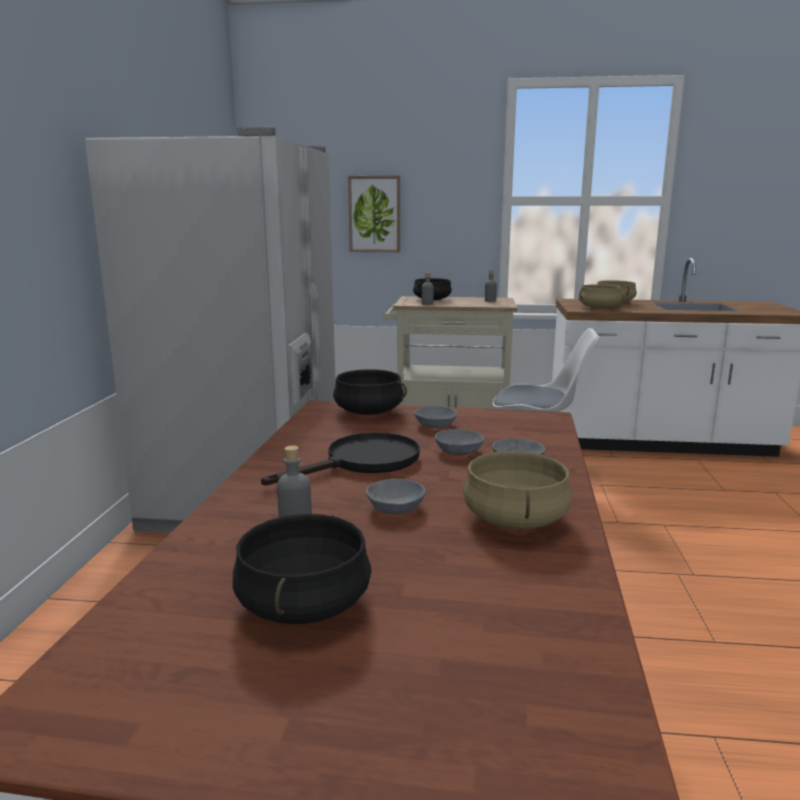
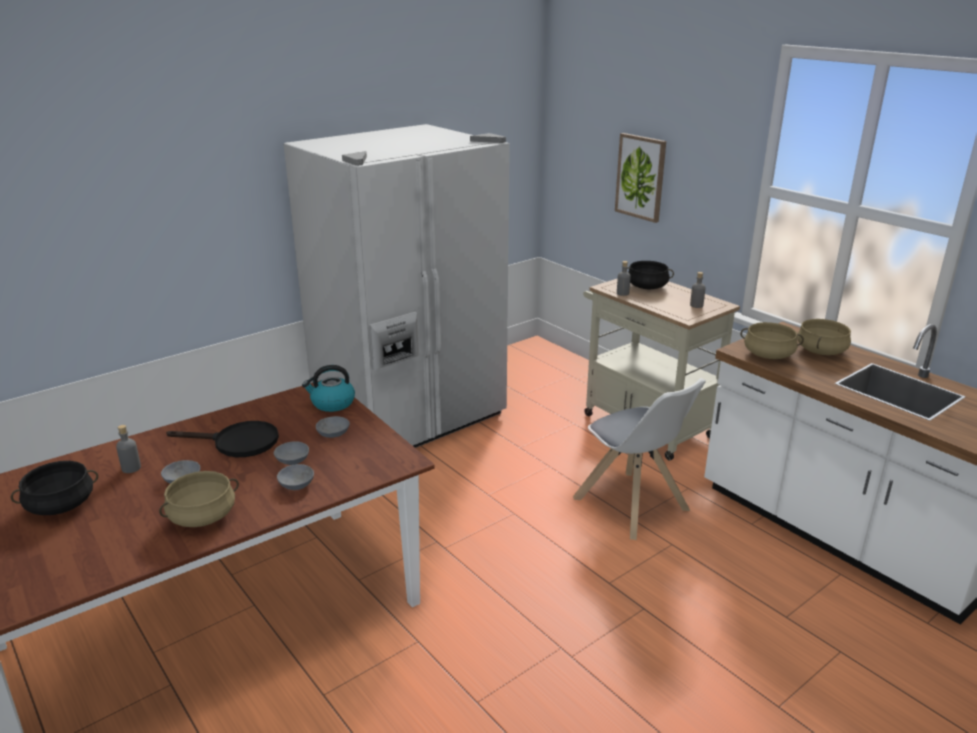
camera: 45 degrees right, 10 degrees up
(369, 411) = (332, 403): black cooking pot -> kettle

